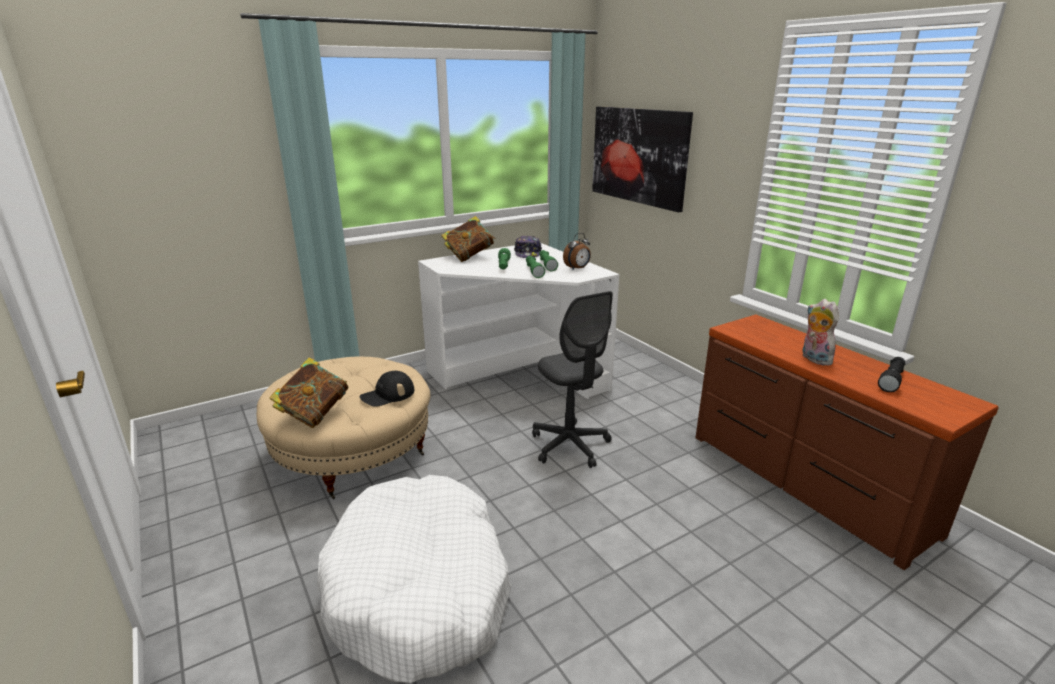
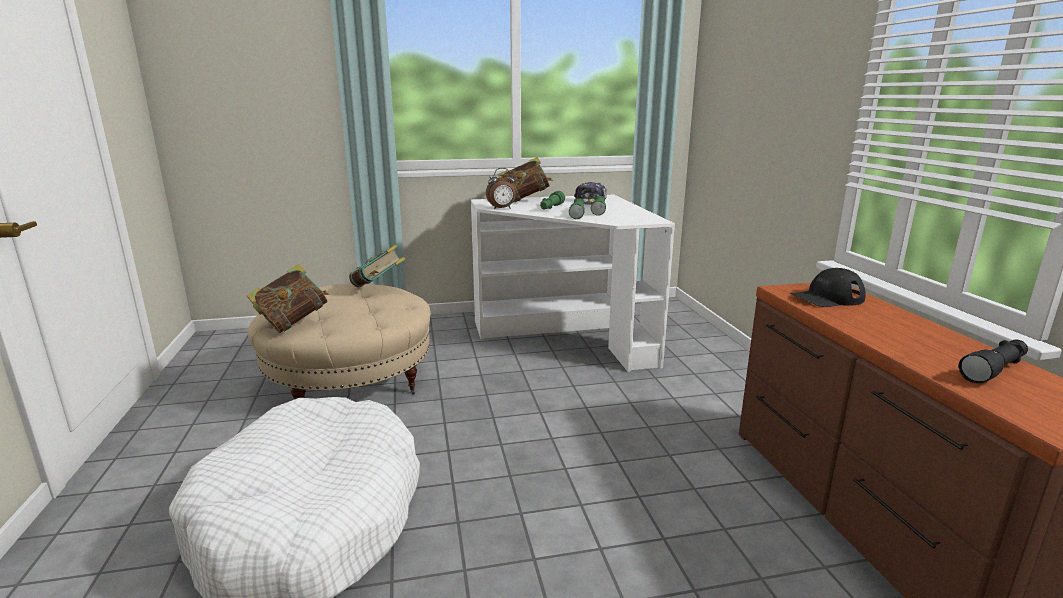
camera: 20 degrees right, 5 degrees down
(363, 362) = (378, 288): none -> book
(387, 395) = (372, 316): black cap -> black cap (827, 298)
(570, 445) = (575, 414): grey office chair -> none
(577, 268) = (630, 215): alarm clock -> alarm clock (502, 208)
(638, 156) = (736, 97): picture -> none
(813, 359) = (880, 332): plush toy -> none

